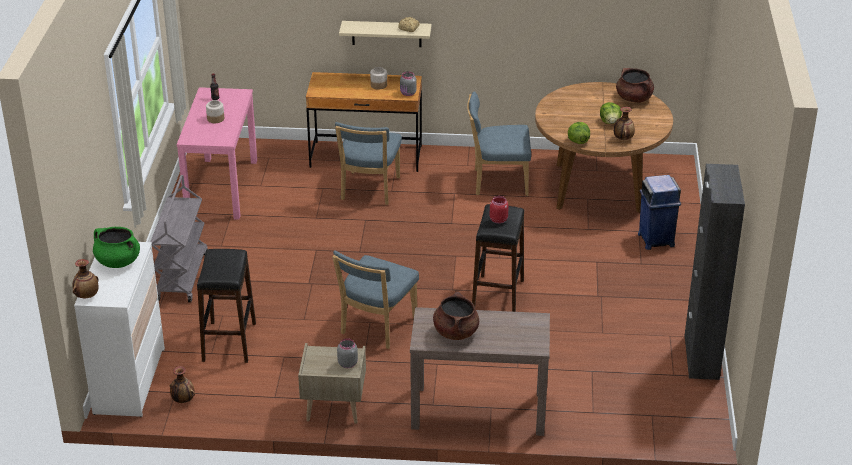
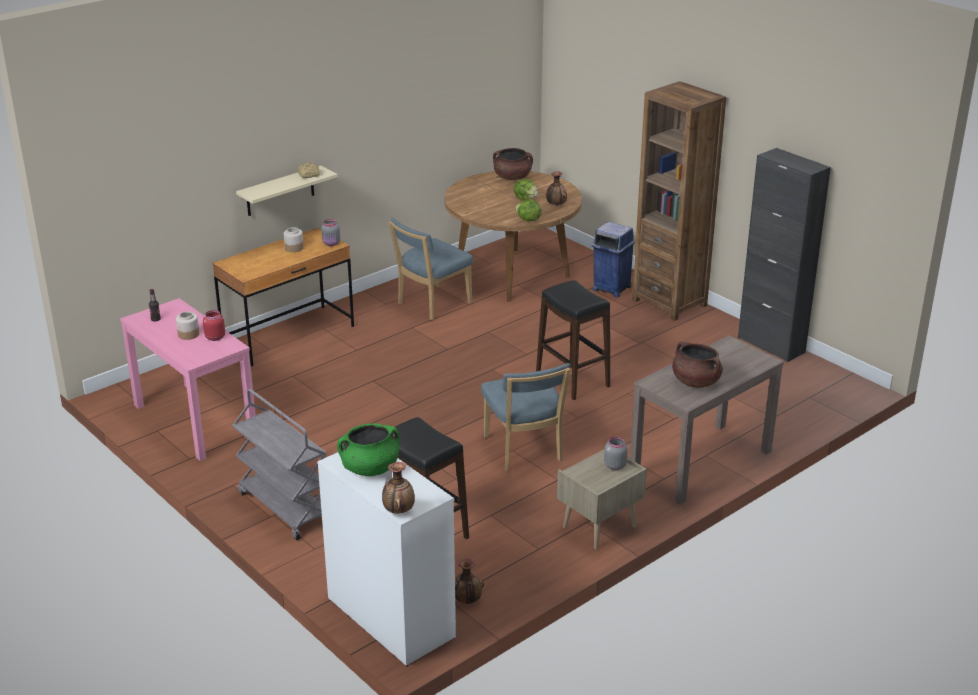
camera: 45 degrees left, 5 degrees down
(369, 190) = (337, 358): blue chair -> none
(498, 219) = (574, 295): red jar -> red jar (214, 337)
(682, 276) = (669, 302): none -> brown bookcase

